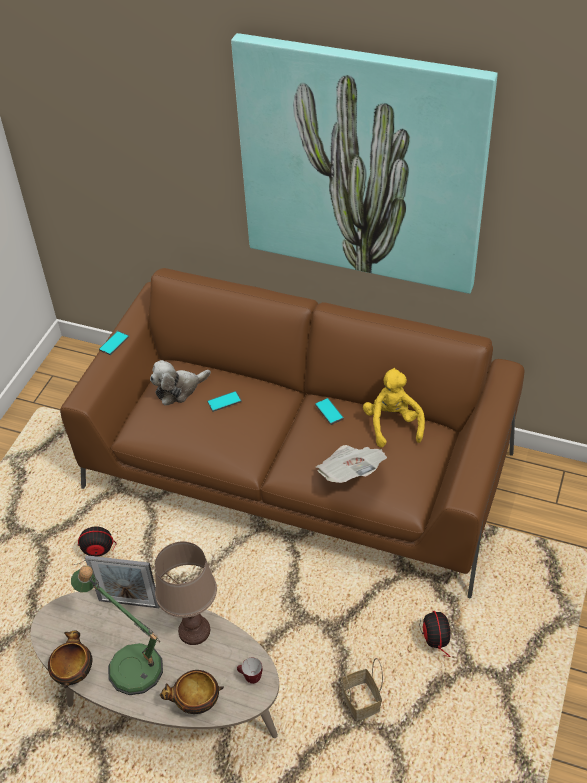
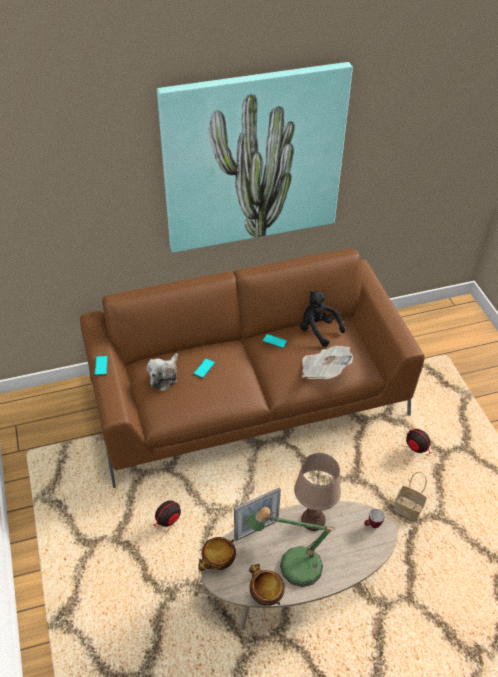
camera: 40 degrees left, 0 degrees up
(196, 704) = (357, 561): bowl -> bowl (218, 563)
(392, 424) = (318, 330): yellow plush toy -> black plush toy

